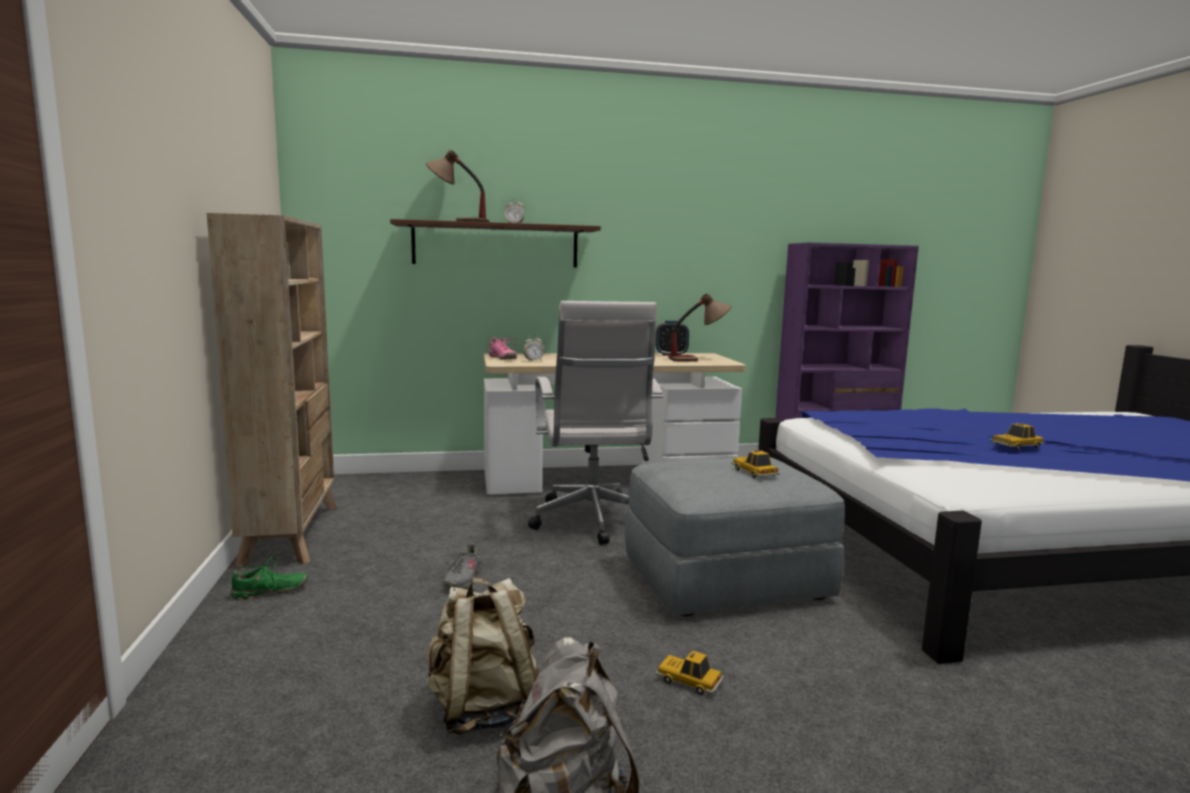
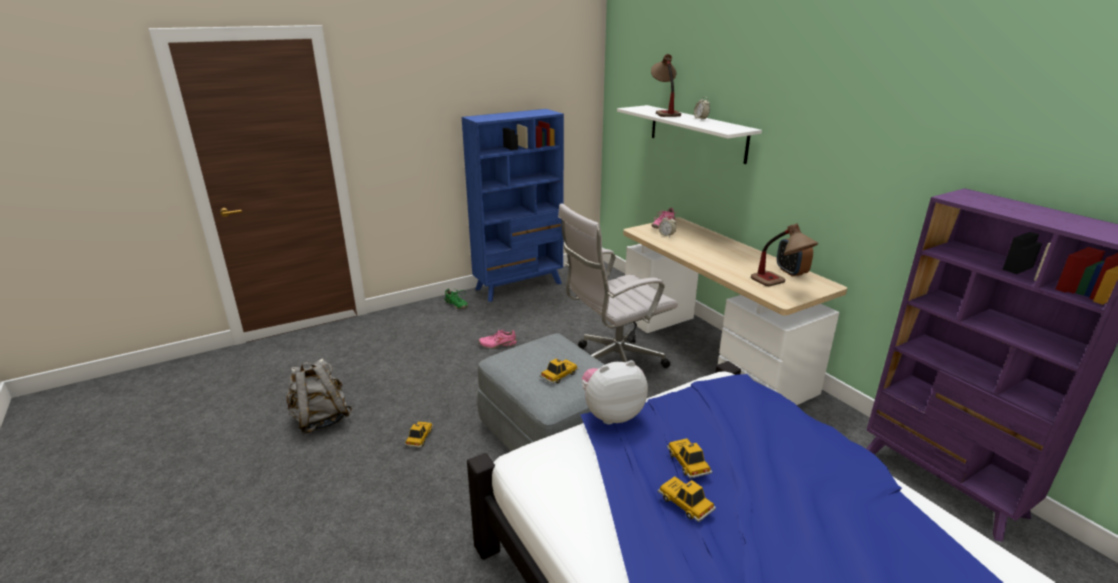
camera: 70 degrees right, 15 degrees up
(292, 533) = (519, 286): beige bookcase -> blue bookcase
(462, 578) = (498, 344): grey shoe -> pink shoe
(484, 710) = (379, 384): beige backpack -> none
(496, 245) = (697, 133): brown shelf -> white shelf
(878, 447) = (611, 414): none -> plush toy
(957, 438) = (688, 463): none -> toy car

